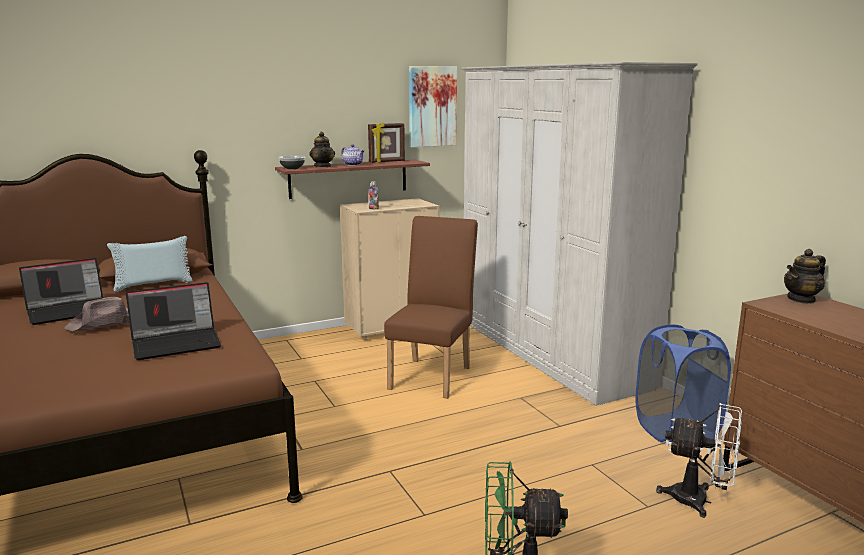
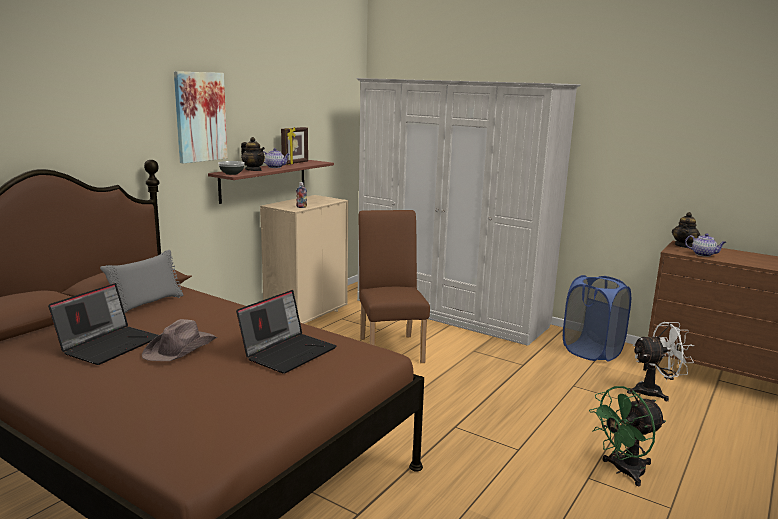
camera: 30 degrees left, 0 degrees up
(153, 285) = (146, 305): blue pillow -> grey pillow
(432, 106) = (321, 111): picture -> picture (200, 117)
(807, 314) = (703, 254): none -> teapot

